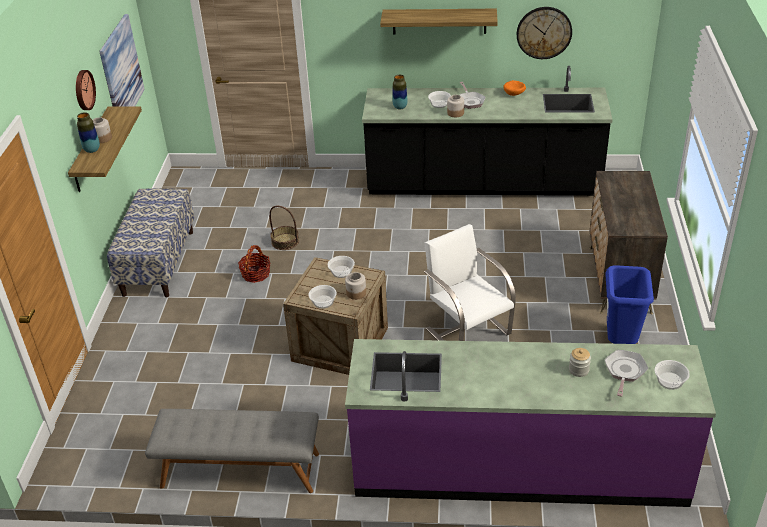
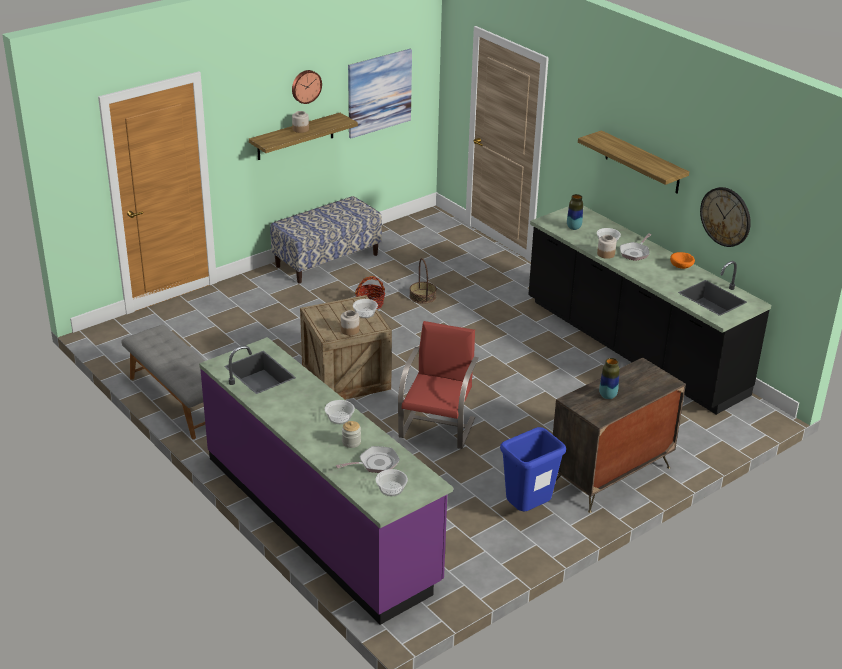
camera: 45 degrees right, 5 degrees down
(92, 150) = (283, 133): vase -> vase (607, 396)
(323, 301) = (323, 322): bowl -> bowl (340, 417)
(467, 330) = (438, 427): white chair -> red chair

